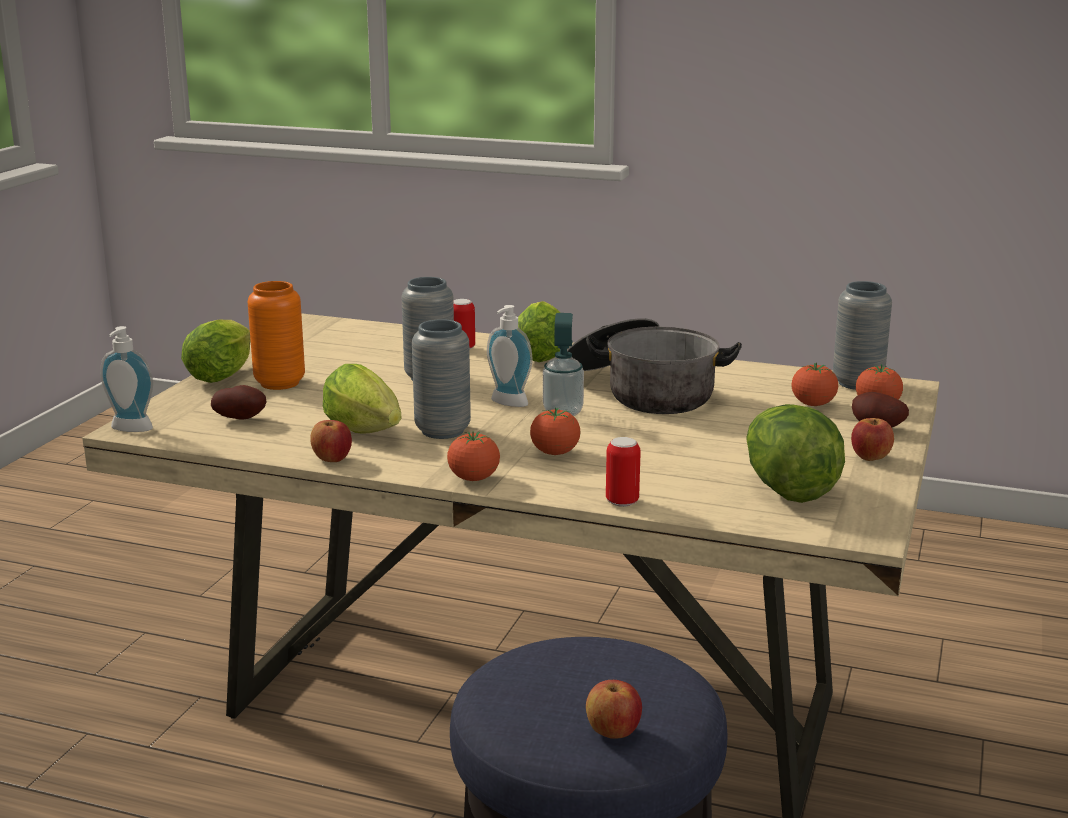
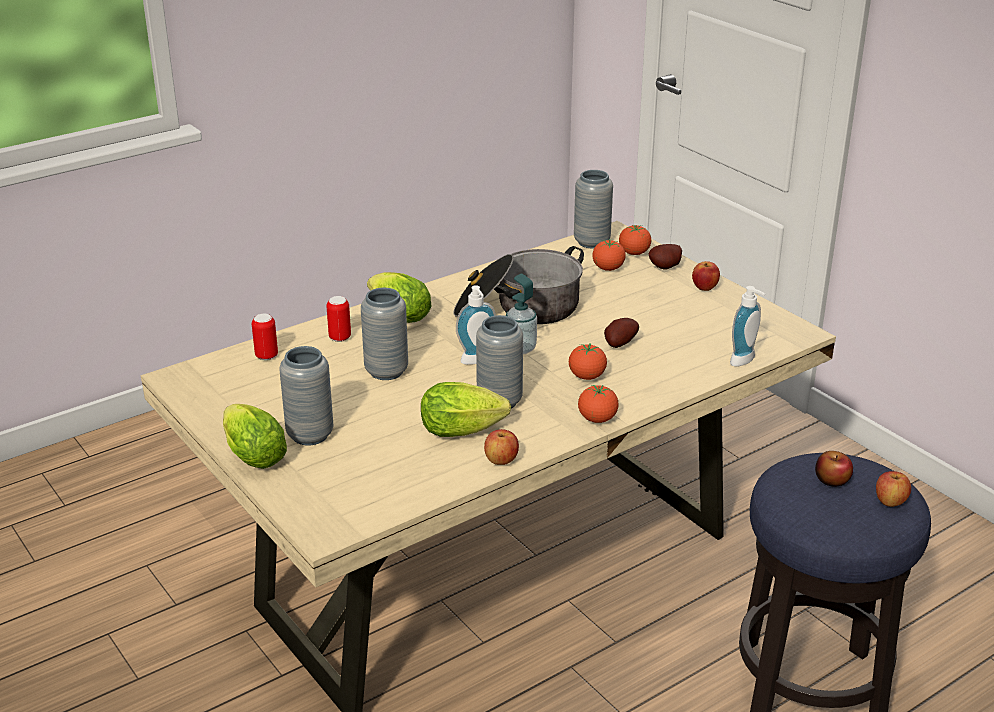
camera: 55 degrees left, 10 degrees up
(129, 430) = (327, 533): soap dispenser -> soap dispenser (745, 361)
(242, 419) = (369, 474): potato -> potato (618, 344)
(279, 383) = (310, 435): orange vase -> grey vase
(610, 677) = (832, 480): none -> apple
(622, 501) = (686, 383): can -> can (266, 356)
(787, 489) = (721, 328): lettuce -> none

